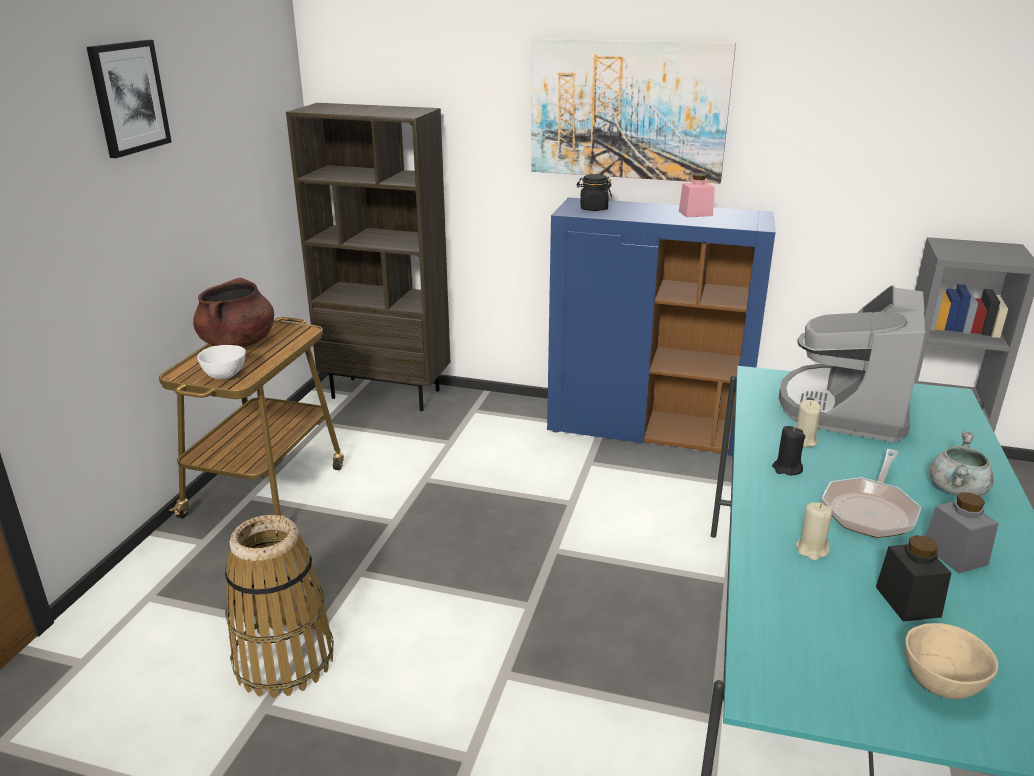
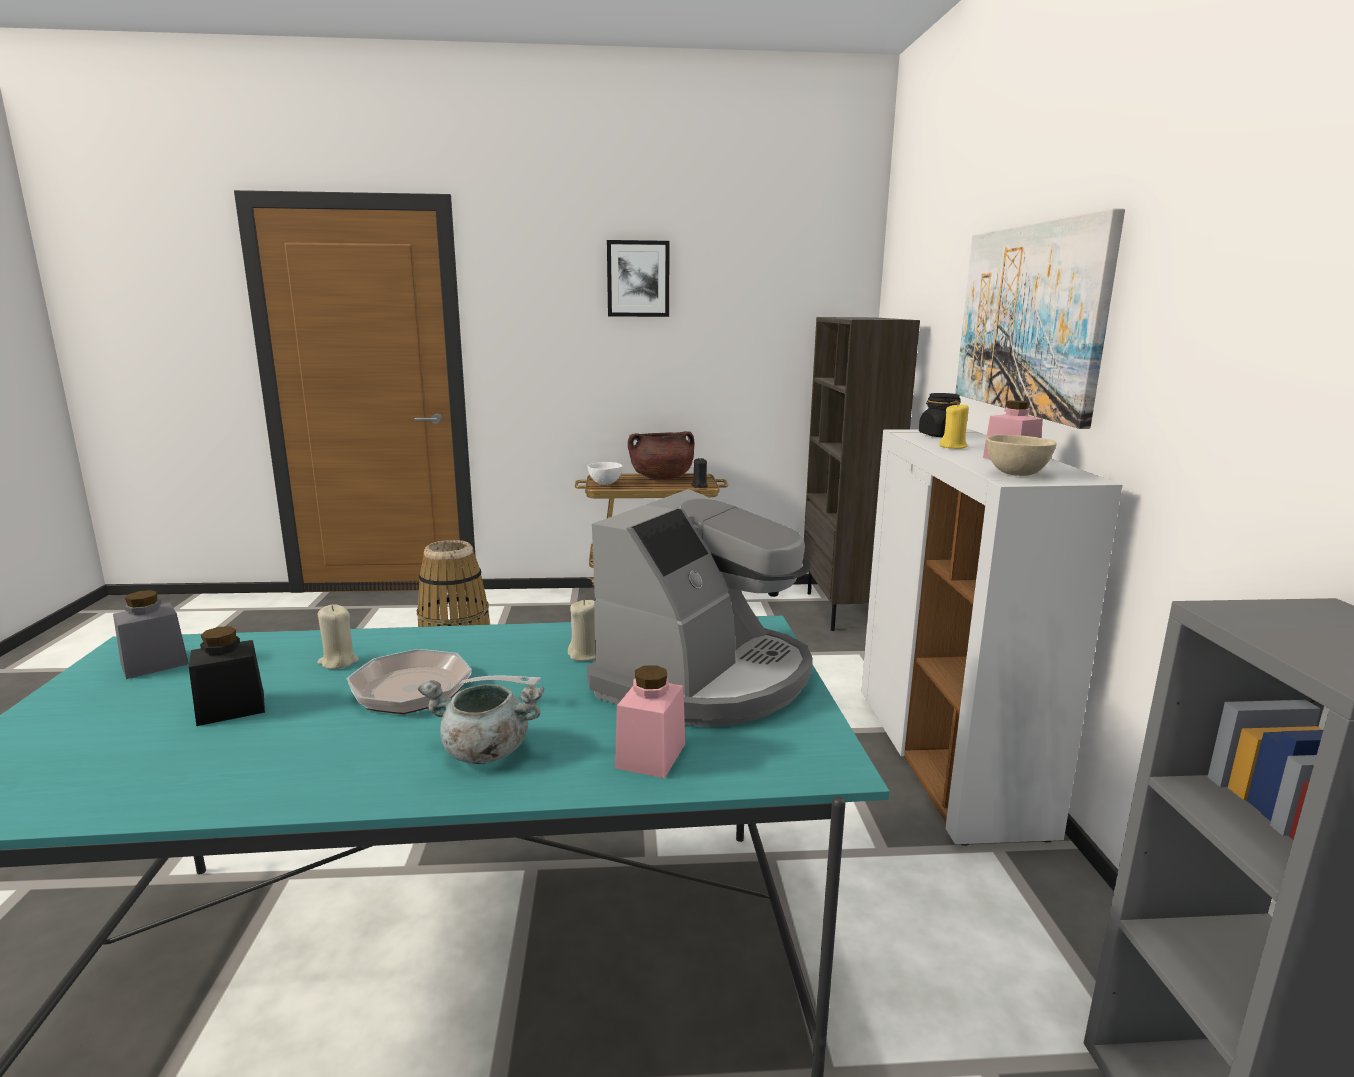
camera: 70 degrees right, 10 degrees down
(643, 215) = (953, 447): none -> yellow candle
(648, 430) = (947, 761): blue cabinet -> white cabinet
(787, 468) = (510, 647): black candle -> black candle (699, 486)
(845, 407) = (706, 679): coffee machine -> coffee machine turned 120 degrees clockwise
(939, 685) = (89, 720): beige bowl -> beige bowl (1015, 474)
(950, 439) = (651, 755): none -> pink jar
(954, 555) = (318, 740): grey jar -> grey jar (154, 664)

